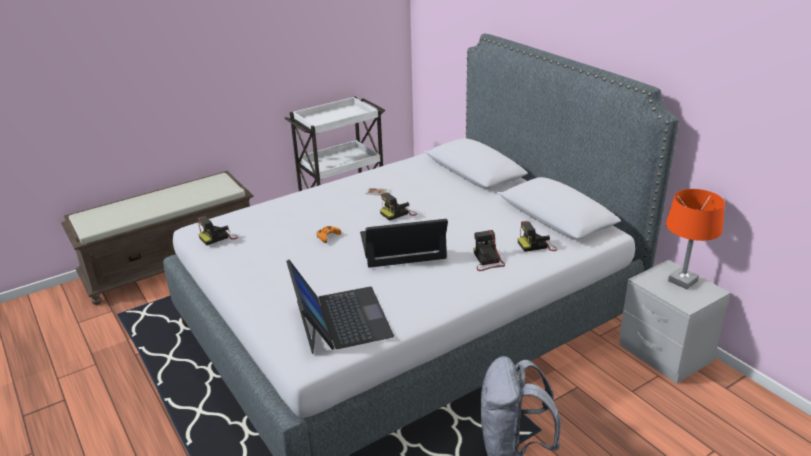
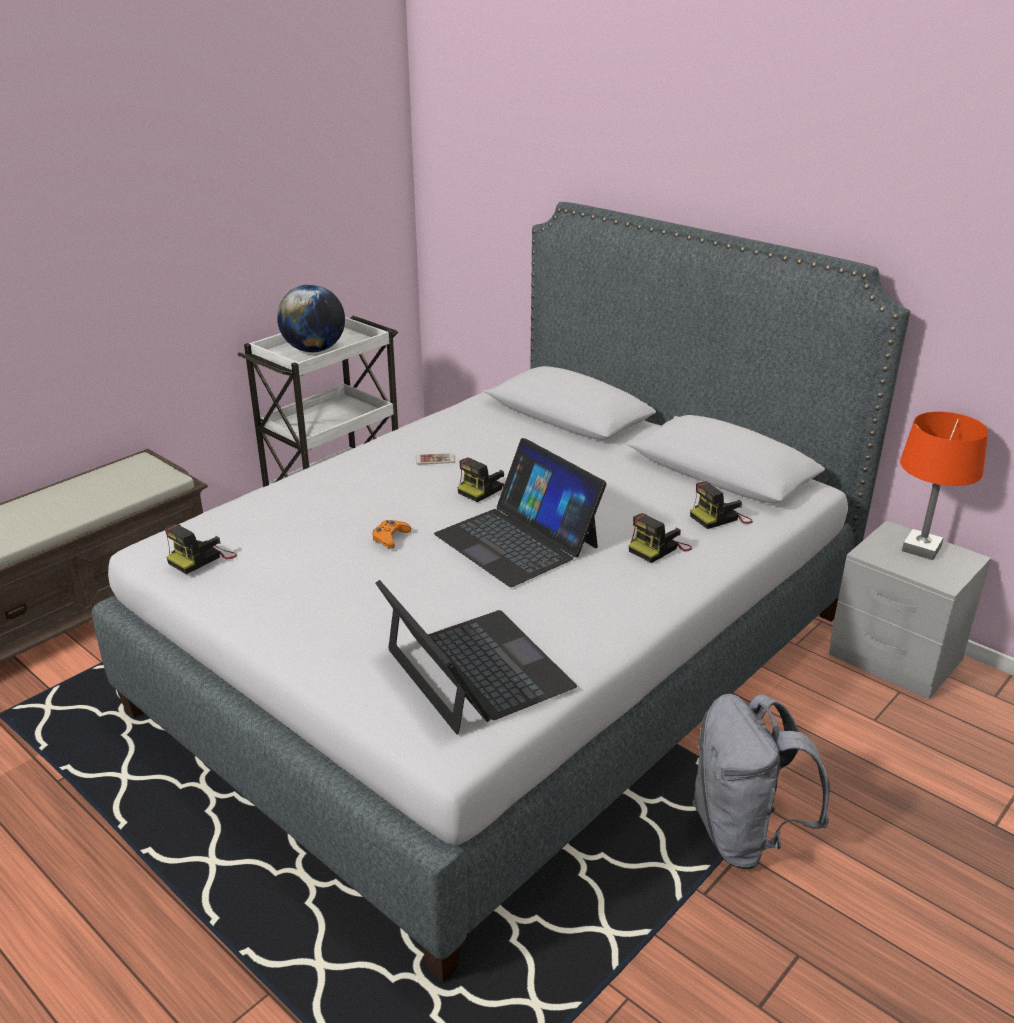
camera: 15 degrees left, 0 degrees up
(331, 118) = (314, 350): none -> globe
(402, 246) = (517, 540): laptop -> laptop turned 105 degrees counterclockwise
(487, 260) = (658, 548): camera -> camera turned 105 degrees counterclockwise

